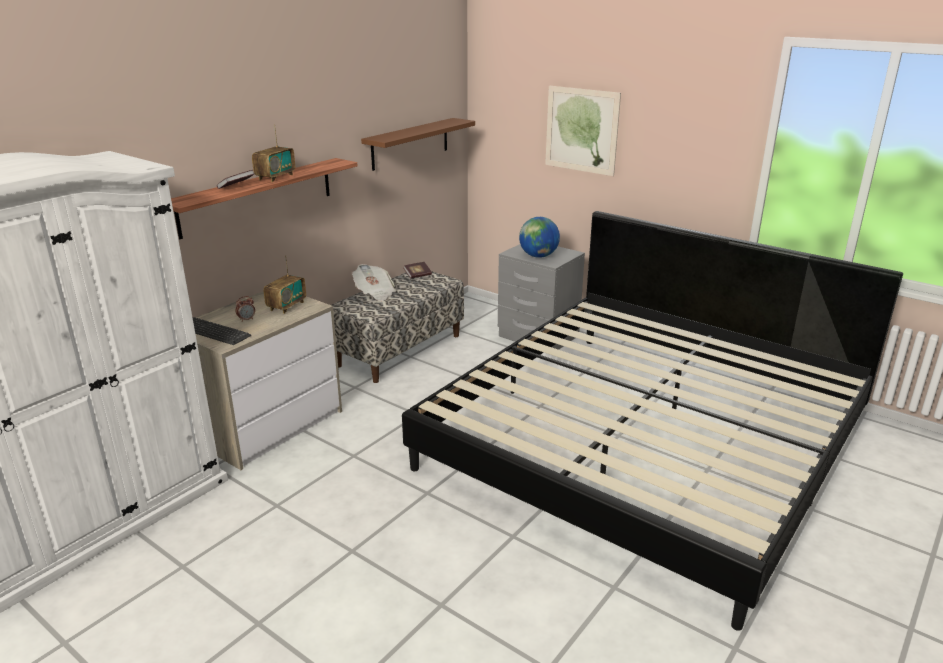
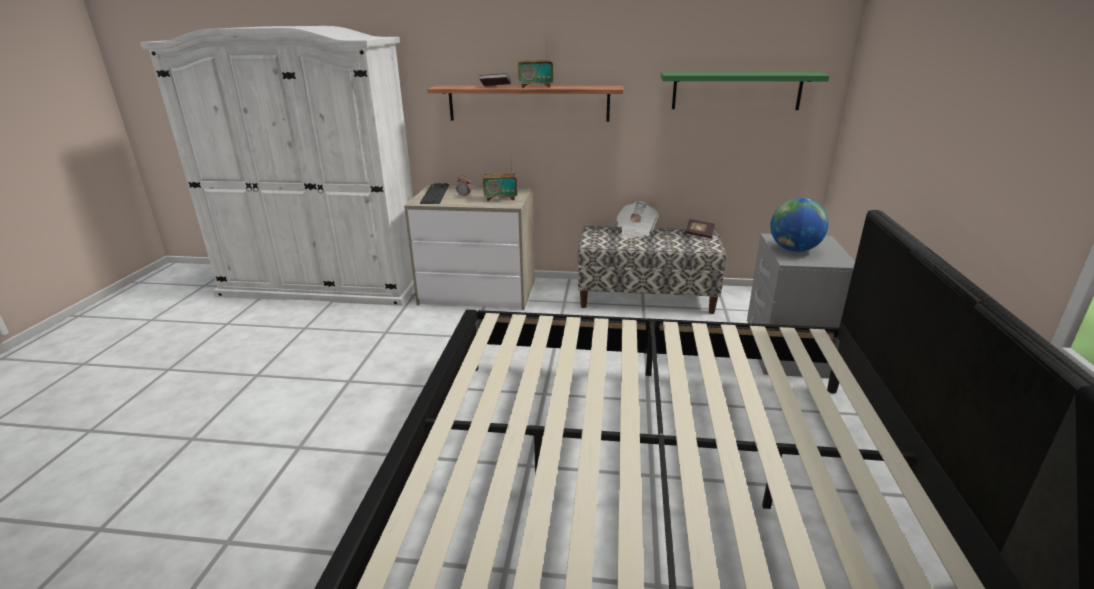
camera: 60 degrees right, 0 degrees up
(410, 143) = (736, 91): brown shelf -> green shelf
(581, 130) = (923, 93): picture -> none

